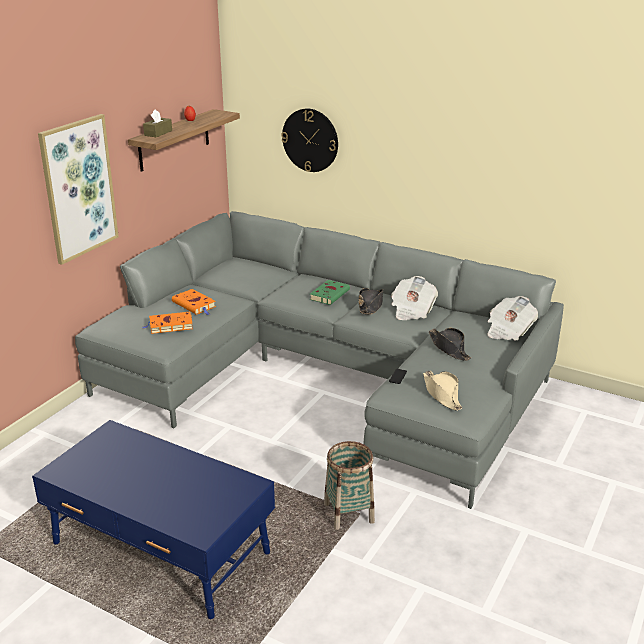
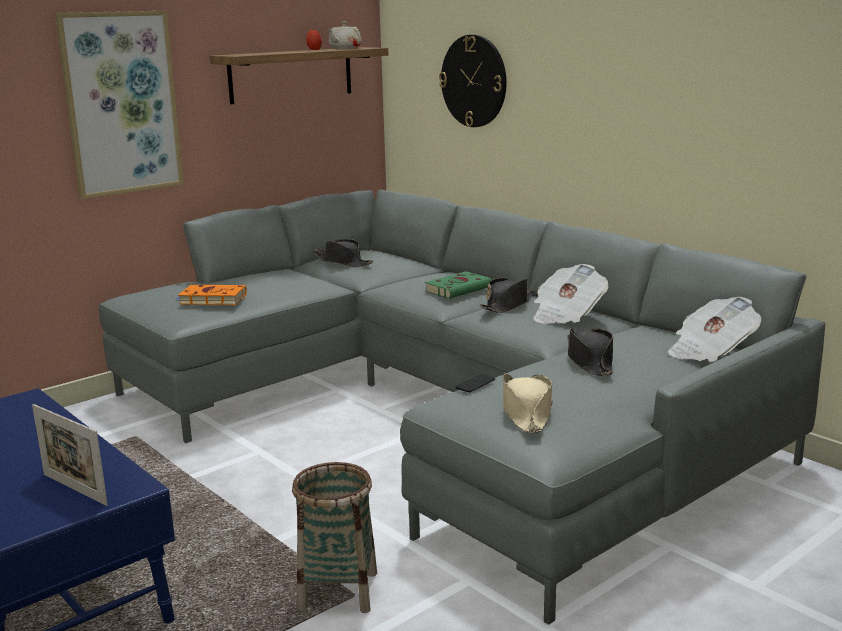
camera: 20 degrees right, 10 degrees down
(158, 133) = (255, 53): brown tissue box -> none
(195, 305) = (267, 284): orange book -> none
(210, 117) = (344, 48): none -> beige teapot
(218, 492) = (74, 489): none -> picture frame
(229, 275) = (343, 262): none -> black hat

